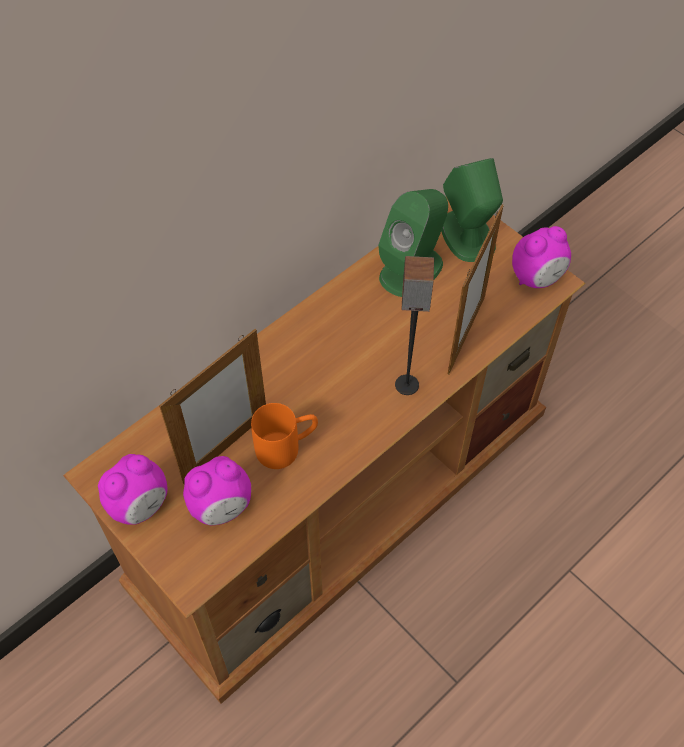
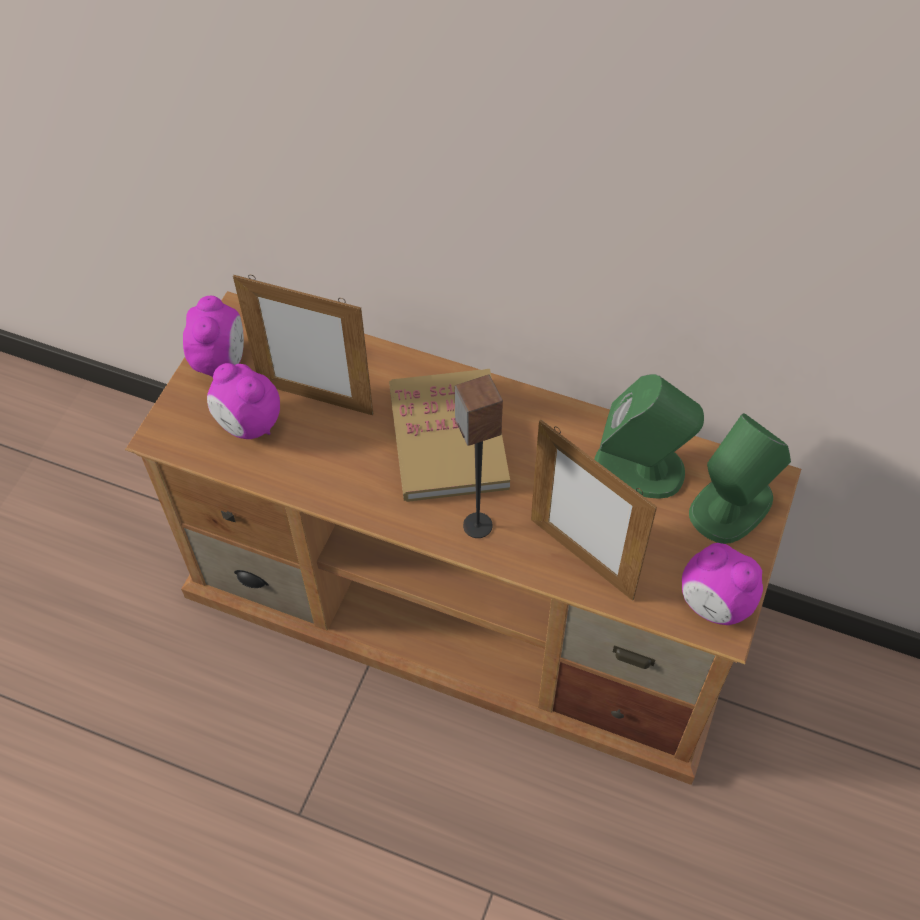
camera: 65 degrees right, 0 degrees up
(140, 505) = (221, 361): alarm clock -> alarm clock turned 105 degrees counterclockwise
(287, 447) = (342, 449): orange mug -> none
(319, 372) = (448, 438): none -> book
(466, 334) = (581, 558): picture frame -> picture frame turned 45 degrees clockwise

